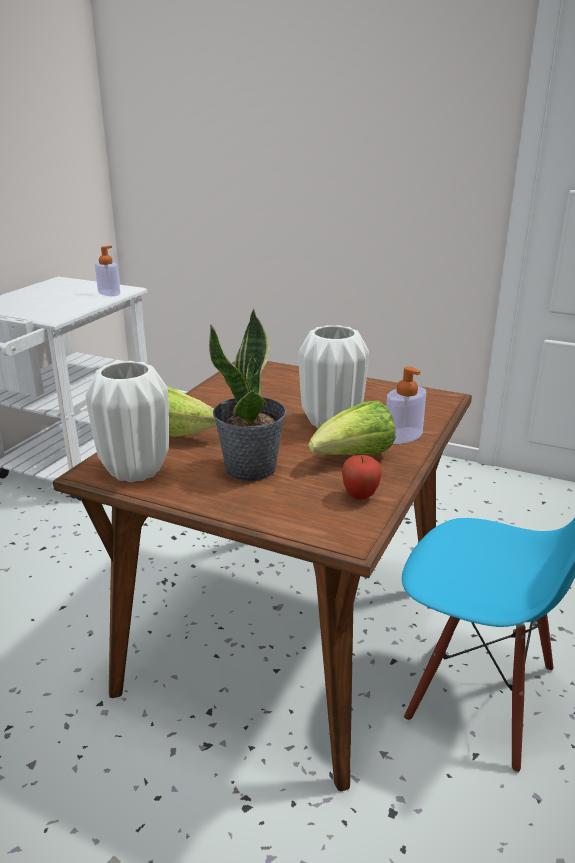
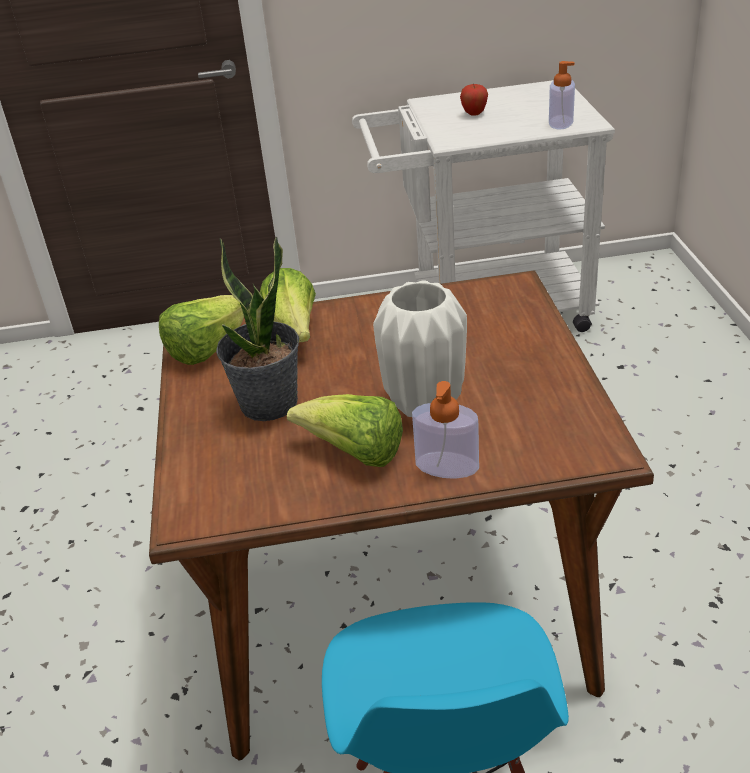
camera: 60 degrees right, 10 degrees up
(134, 471) = (208, 349): white vase -> lettuce
(360, 496) = (271, 493): apple -> apple (474, 114)

